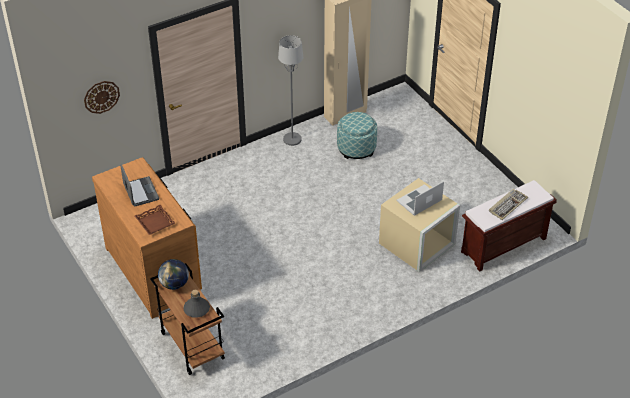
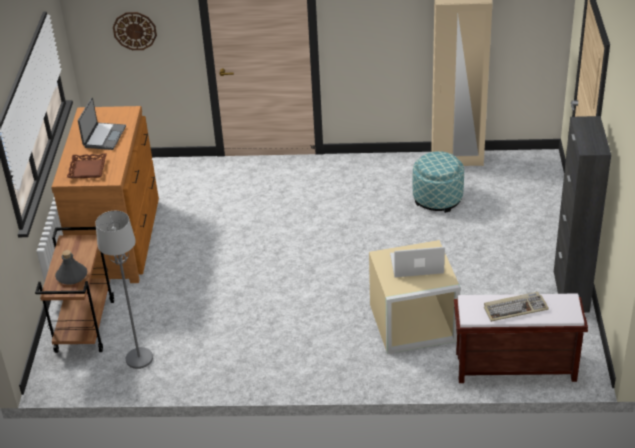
camera: 35 degrees right, 5 degrees down
(174, 284) = (76, 244): globe -> none
(292, 139) = (375, 165): grey floor lamp -> grey floor lamp (139, 358)
(495, 181) = (571, 291): none -> black cabinet

